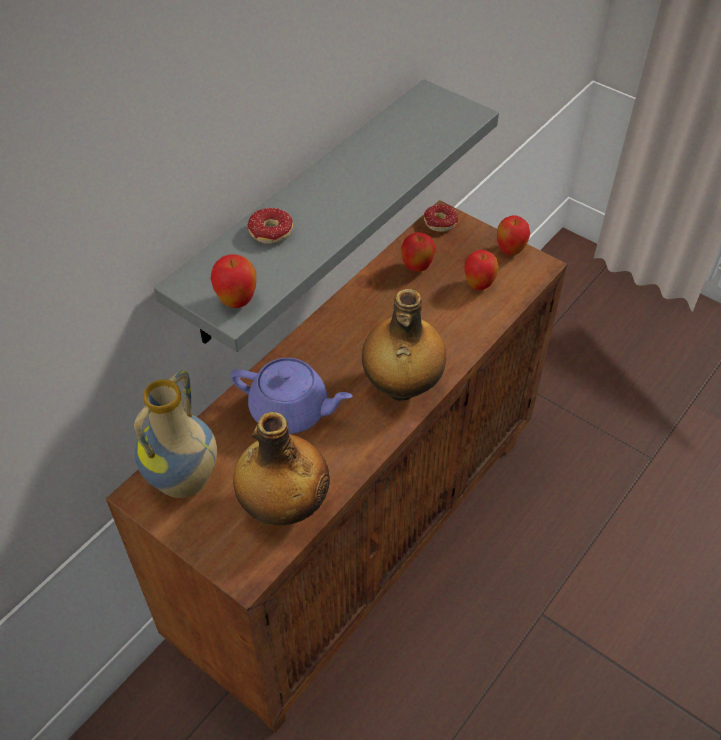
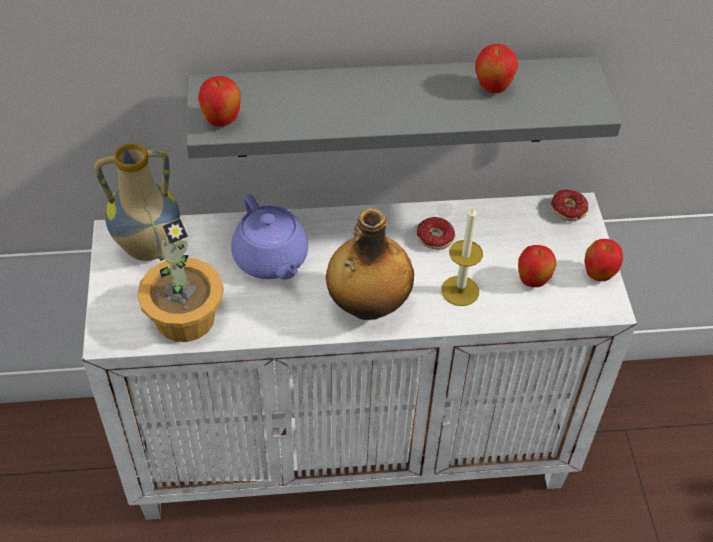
camera: 45 degrees right, 0 degrees up
(271, 238) = (304, 96): donut -> donut (431, 242)
(284, 506) = (185, 317): bottle -> potted plant
(359, 538) = (353, 445): brown cabinet -> white cabinet
(417, 267) = (500, 230): apple -> apple (492, 89)
(444, 327) = (460, 291): none -> candle

